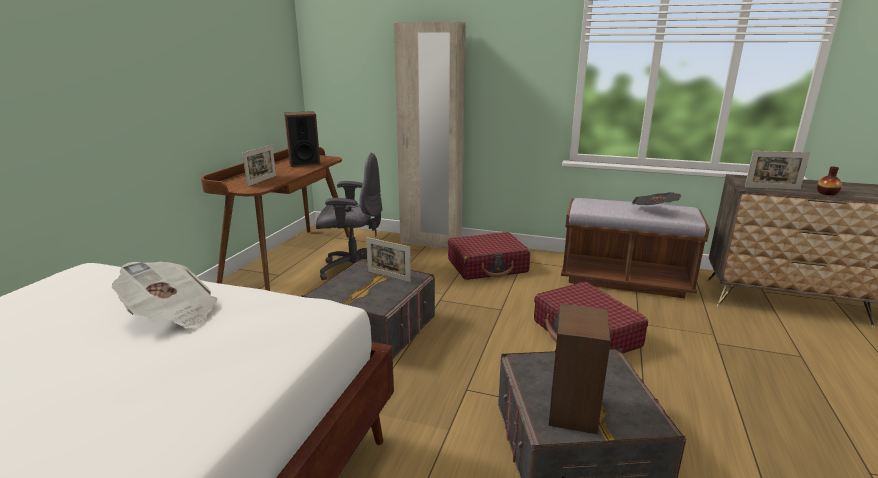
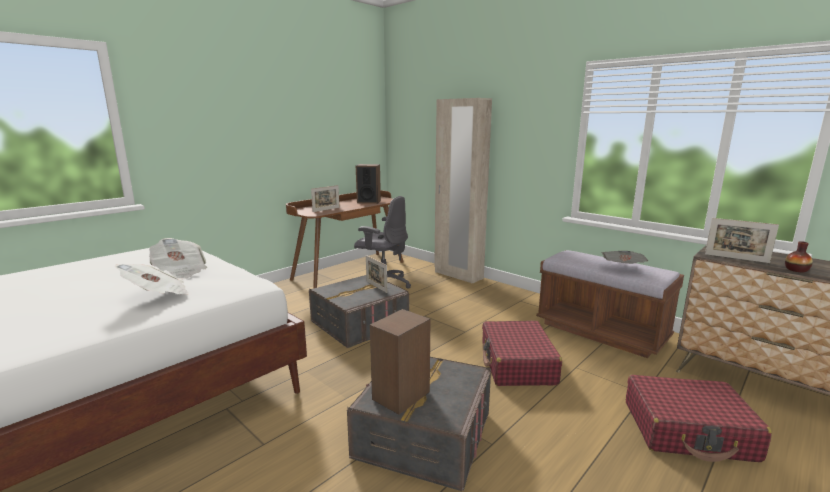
camera: 25 degrees right, 5 degrees down
(195, 363) = (157, 294): none -> newspaper
(487, 266) = (486, 299): red suitcase -> red suitcase (688, 431)

